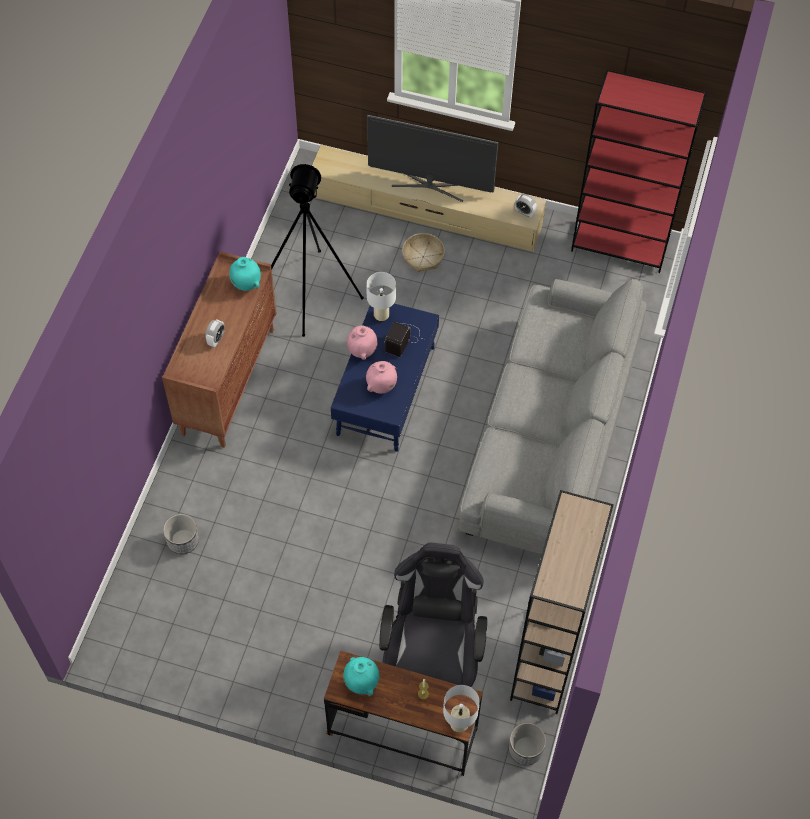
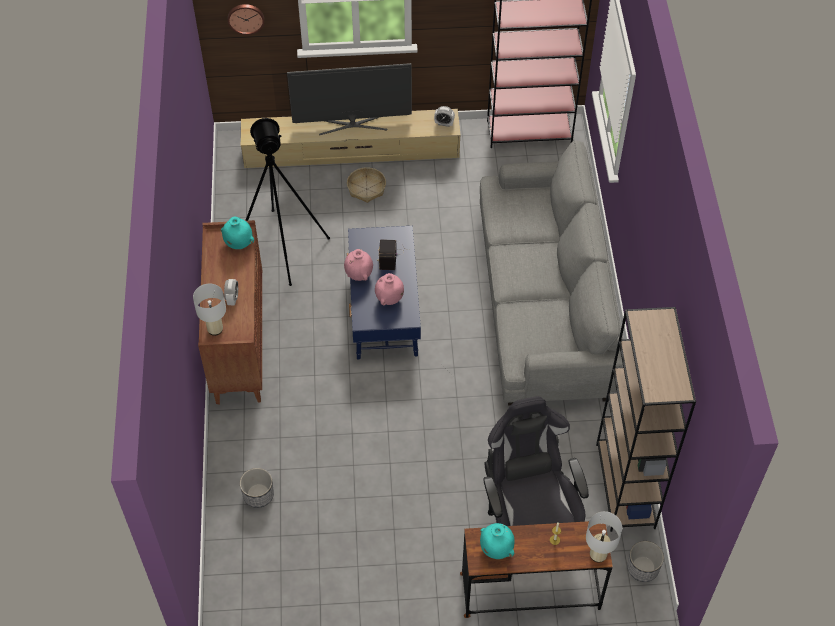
camera: 20 degrees left, 5 degrees down
(340, 47) = (246, 18): none -> wall clock
(381, 316) = (362, 241): white table lamp -> white table lamp (215, 330)

